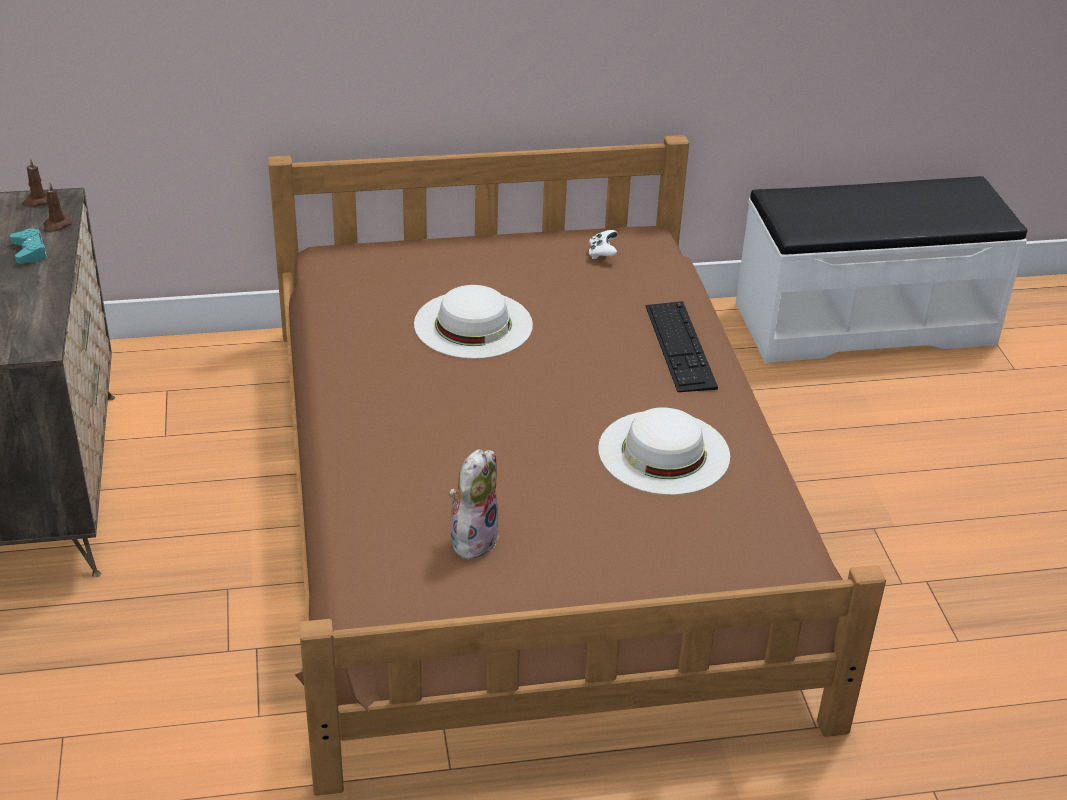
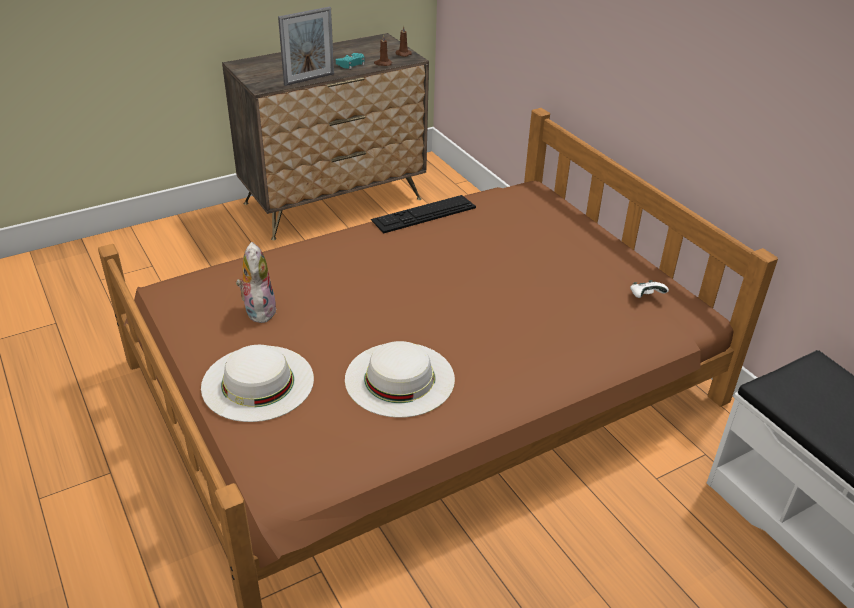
camera: 70 degrees right, 0 degrees up
(50, 299) = (309, 79): none -> picture frame
(472, 538) = (258, 310): plush toy -> plush toy turned 105 degrees counterclockwise
(473, 324) = (496, 258): white hat -> white hat (258, 382)
(680, 346) = (548, 361): keyboard -> keyboard (424, 213)

